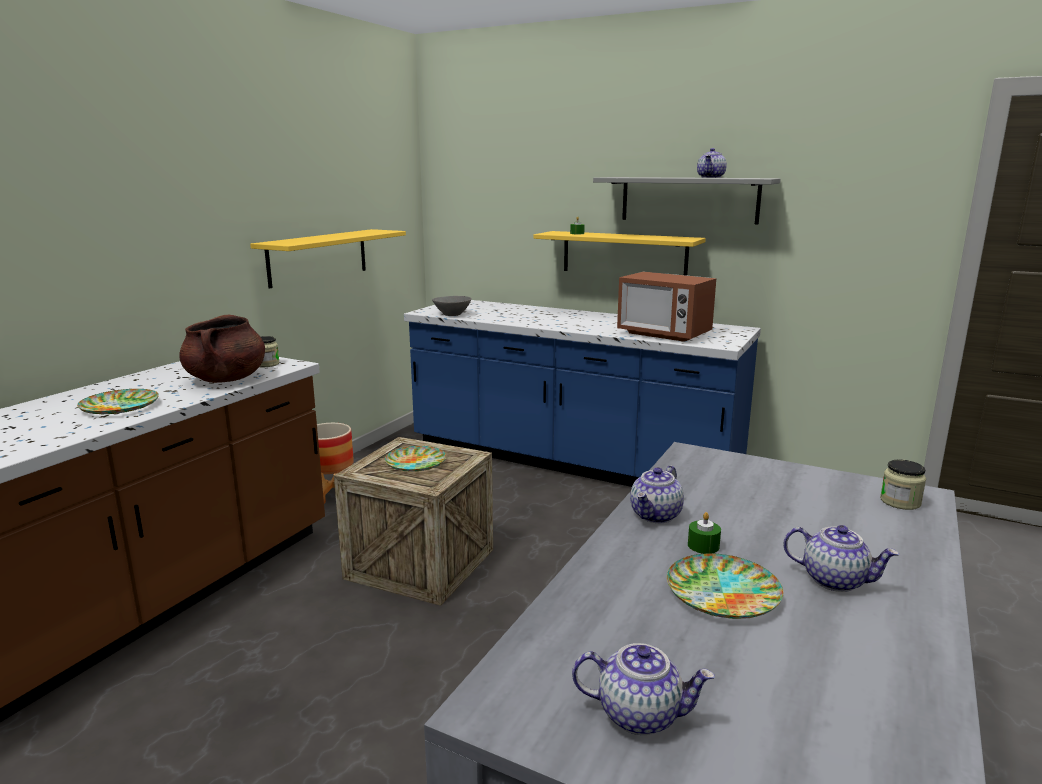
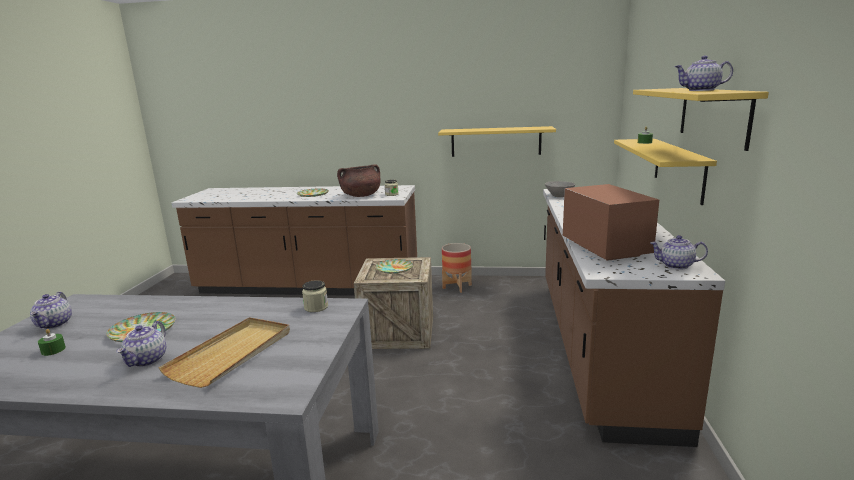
camera: 70 degrees right, 0 degrees up
(570, 462) = (597, 345): blue counter -> brown counter
(656, 515) = (238, 307): teapot -> teapot (676, 265)
(663, 334) = (605, 249): microwave -> microwave turned 150 degrees clockwise
(689, 199) = (713, 115): grey shelf -> yellow shelf
(703, 546) = (198, 322): green candle -> green candle (53, 350)
(820, 520) = (232, 353): none -> beige tray
(900, 502) = (268, 385): jar -> jar (316, 307)

